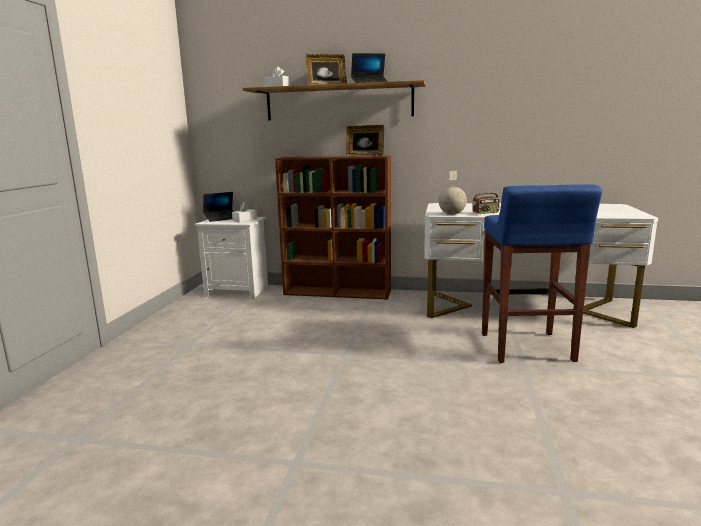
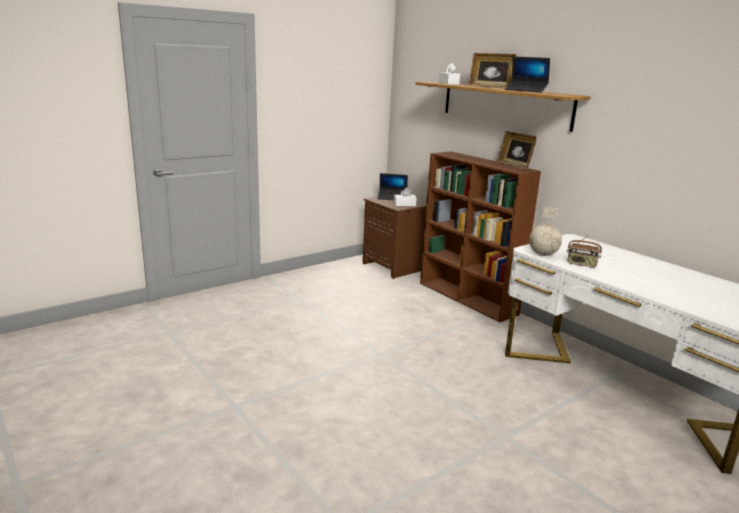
camera: 40 degrees right, 5 degrees up
(239, 291) = (393, 267): white nightstand -> brown nightstand
(526, 348) = (541, 425): blue stool -> none

